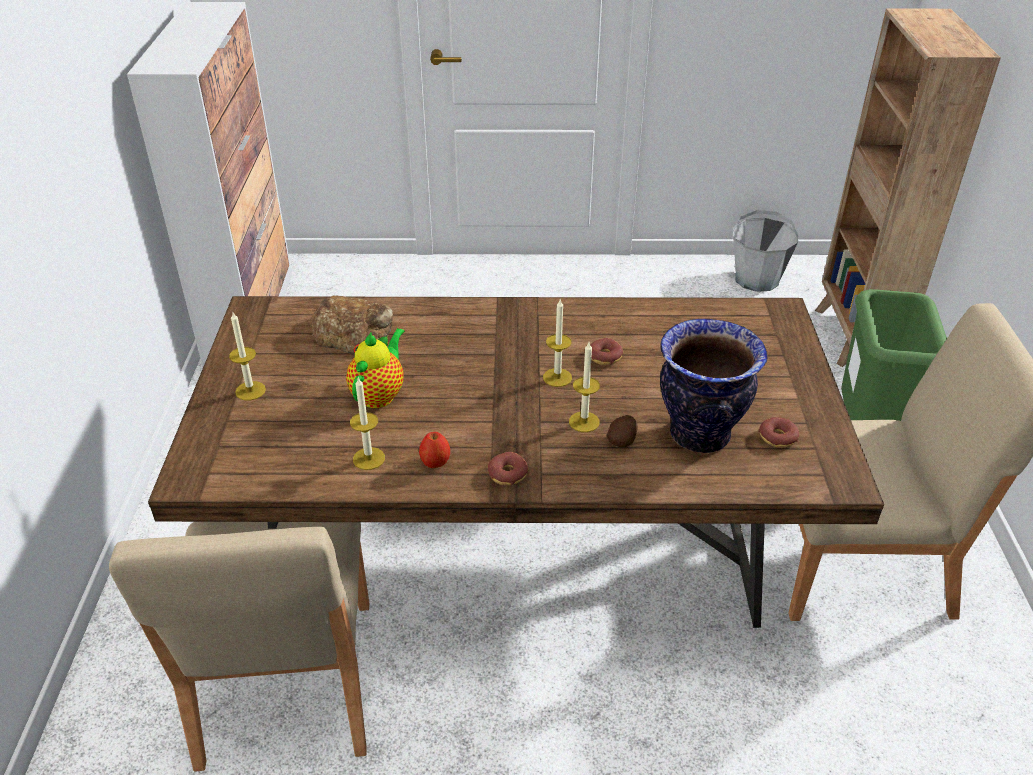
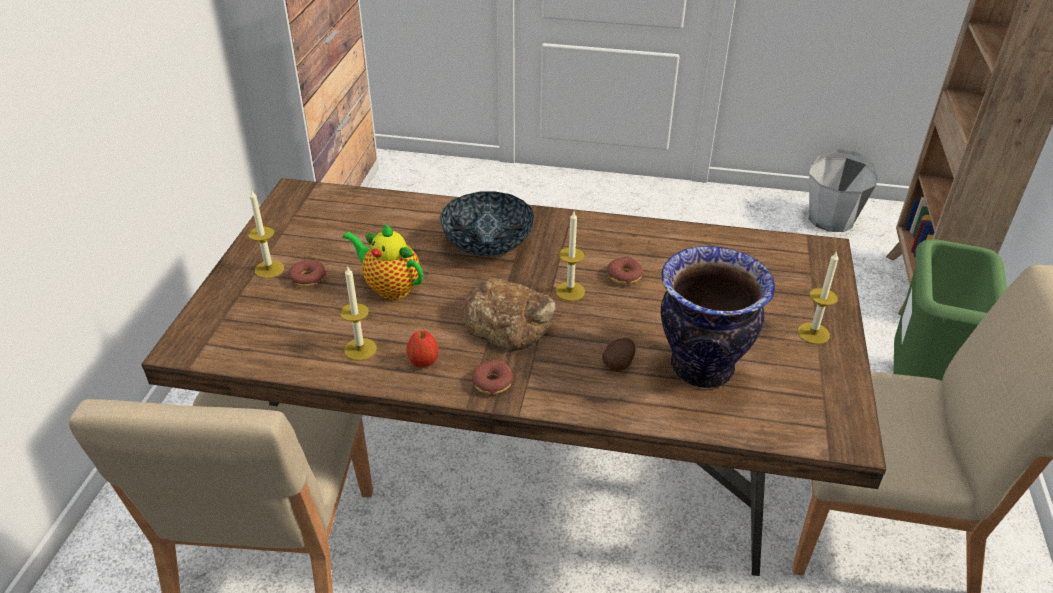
camera: 10 degrees right, 0 degrees up
(353, 331) = (383, 223): bread -> bread (508, 321)
(379, 394) = (390, 287): teapot -> teapot turned 90 degrees counterclockwise
(464, 340) = (487, 243): none -> bowl
(584, 422) = (584, 339): candle -> candle (813, 333)
(777, 437) = (785, 381): donut -> donut (307, 278)

